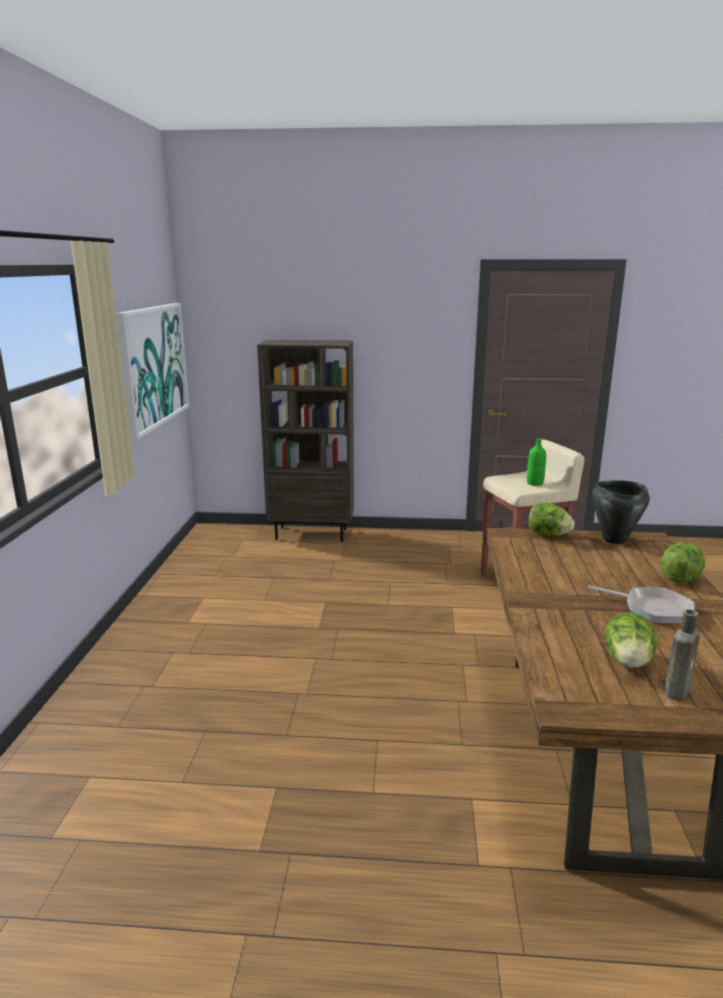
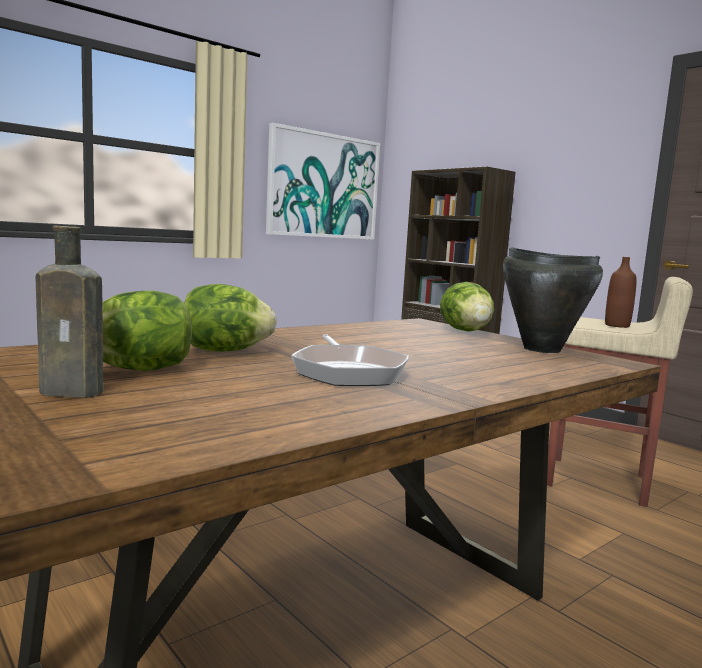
camera: 45 degrees right, 10 degrees down
(534, 483) = (617, 325): green bottle -> brown bottle
(680, 578) = (504, 378): lettuce -> lettuce (225, 351)

